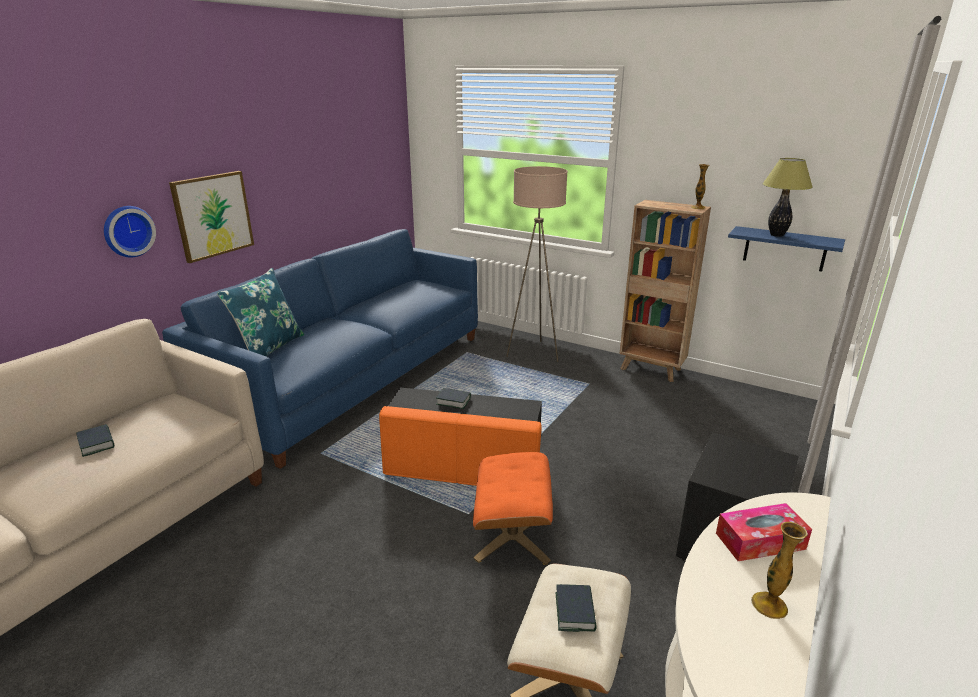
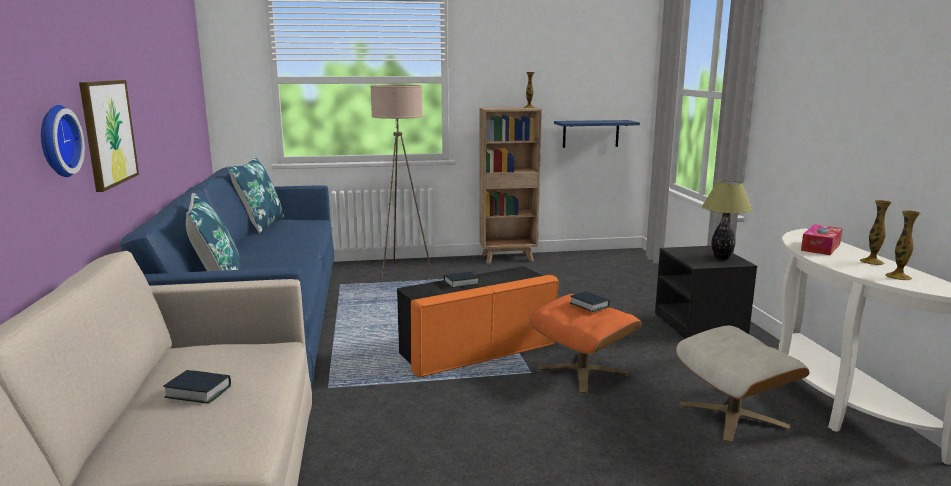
camera: 40 degrees left, 10 degrees down
(401, 287) = (260, 225): none -> blue pillow
(575, 611) = (744, 345): book -> book (589, 305)
(737, 652) = (898, 277): none -> vase
(776, 235) = (590, 121): table lamp -> table lamp (721, 258)

